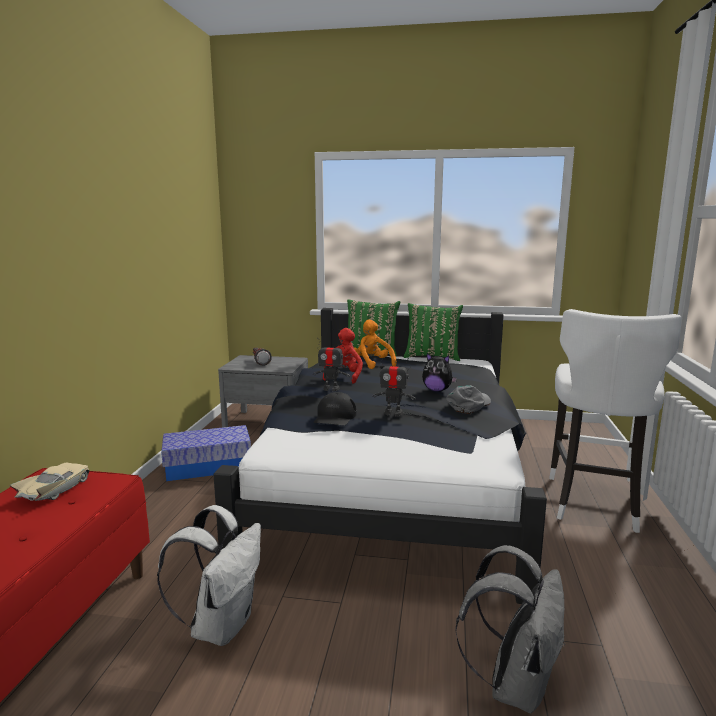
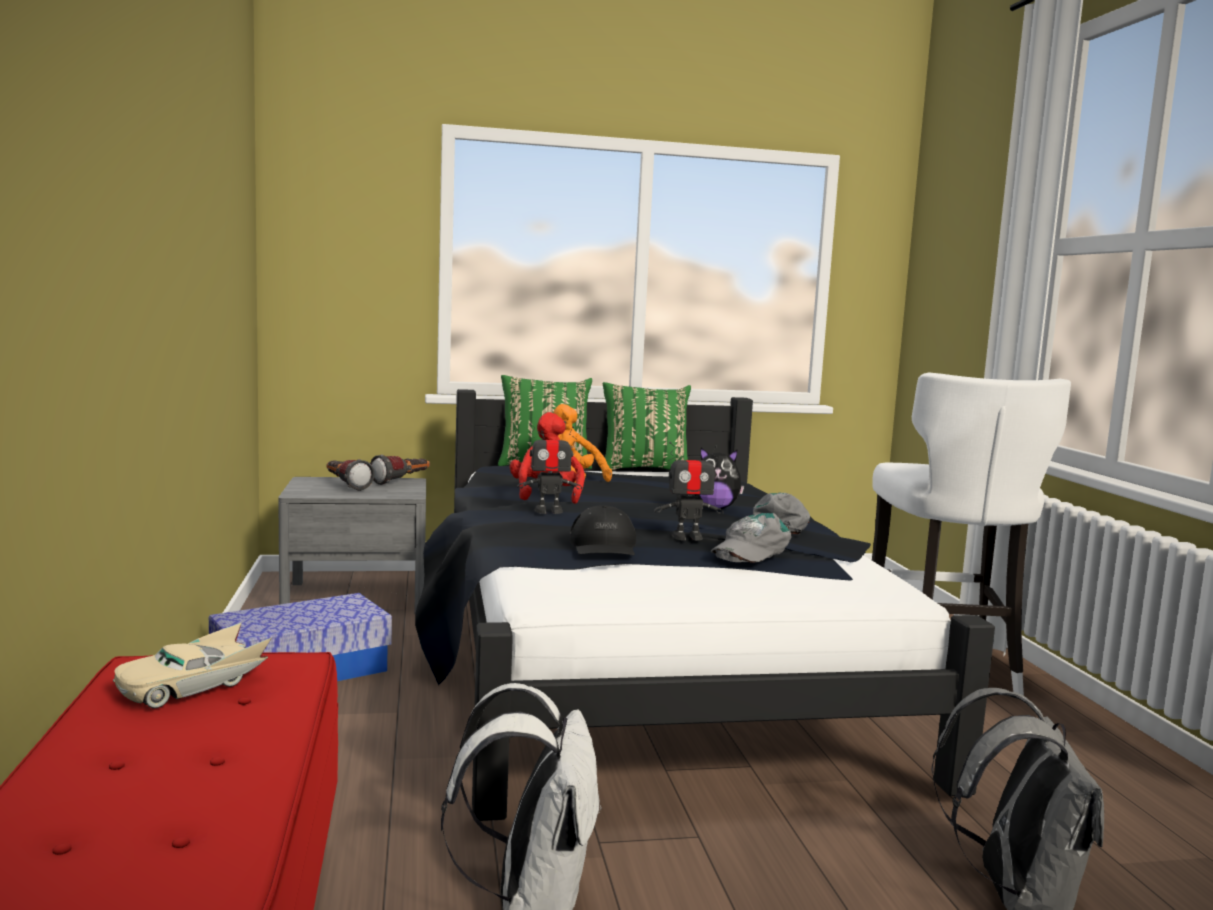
camera: 20 degrees left, 5 degrees down
(55, 490) = (192, 686): beige toy car -> beige toy car turned 135 degrees counterclockwise
(292, 360) = (402, 481): none -> flashlight
(422, 426) = (749, 550): none -> grey cap

